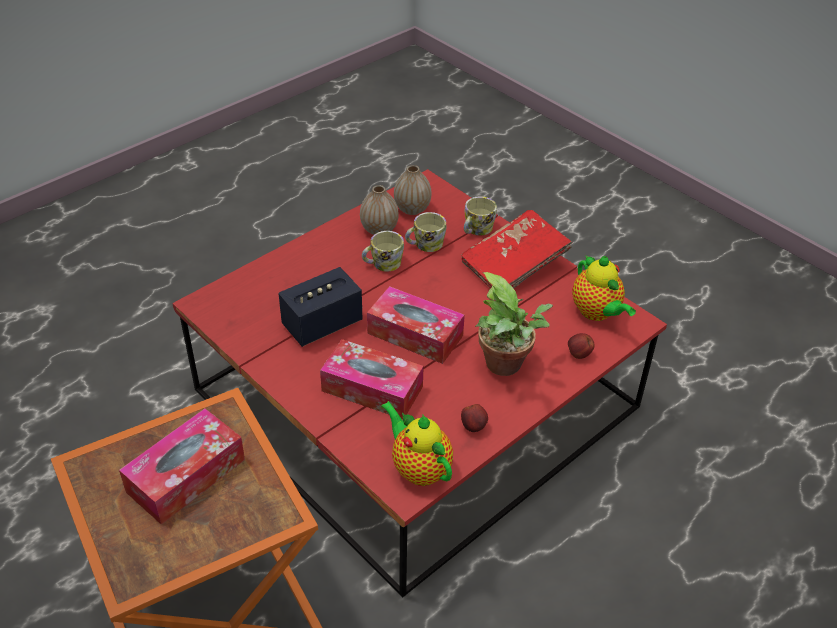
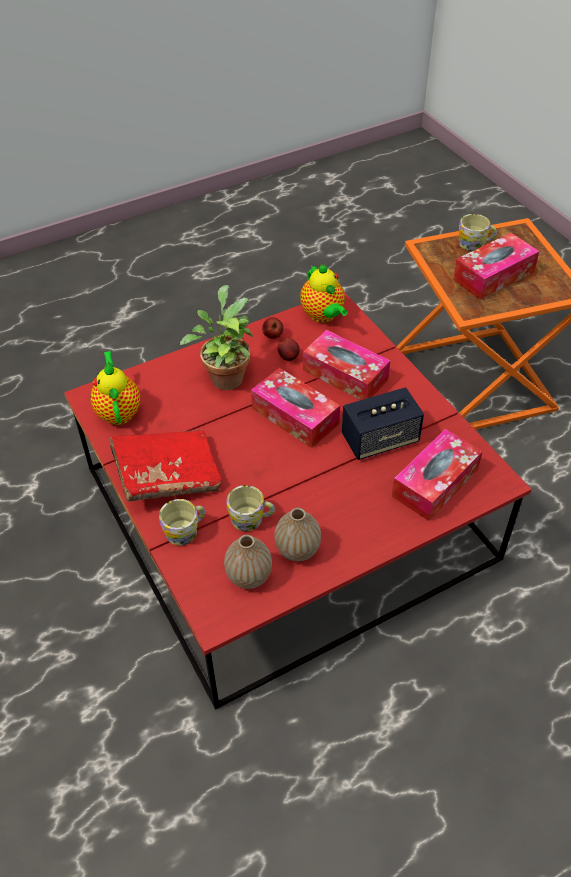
camera: 165 degrees left, 5 degrees up
(264, 294) = (435, 483): none -> tissue box
(382, 263) = (305, 501): mug -> mug (475, 244)
(578, 354) = (159, 376): apple -> apple (289, 357)

